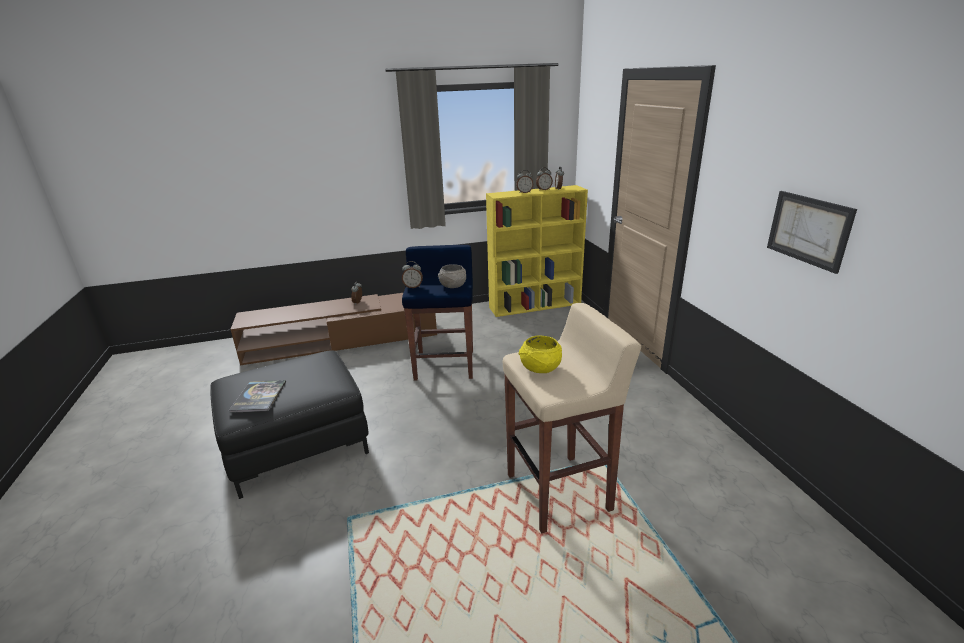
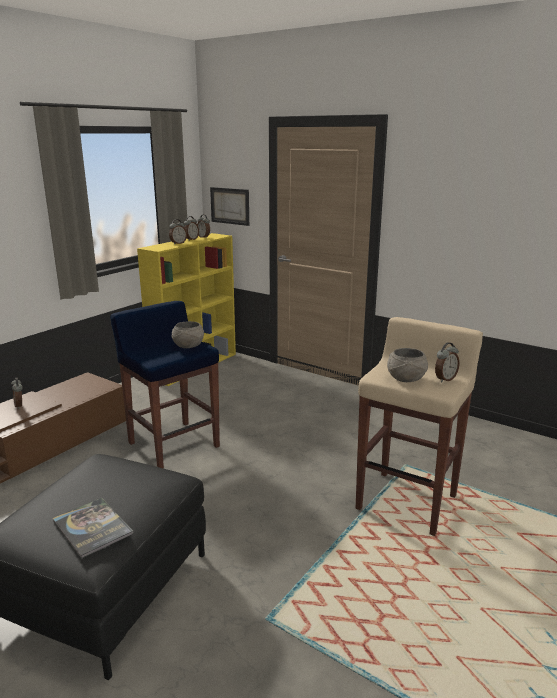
camera: 40 degrees left, 5 degrees down
(413, 287) = (145, 356): alarm clock -> alarm clock (444, 379)
(539, 368) = (405, 379): yellow bowl -> grey bowl
(808, 230) = (504, 234): picture -> picture (230, 206)

